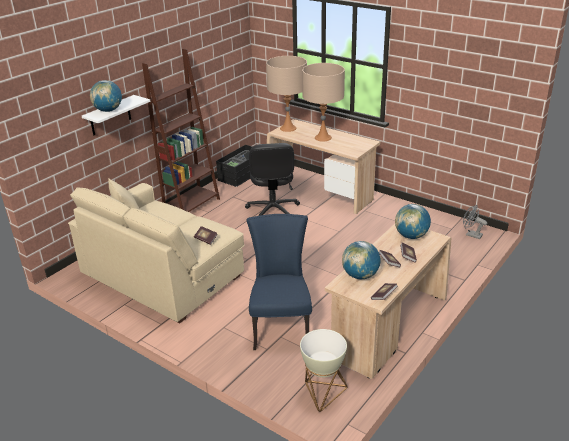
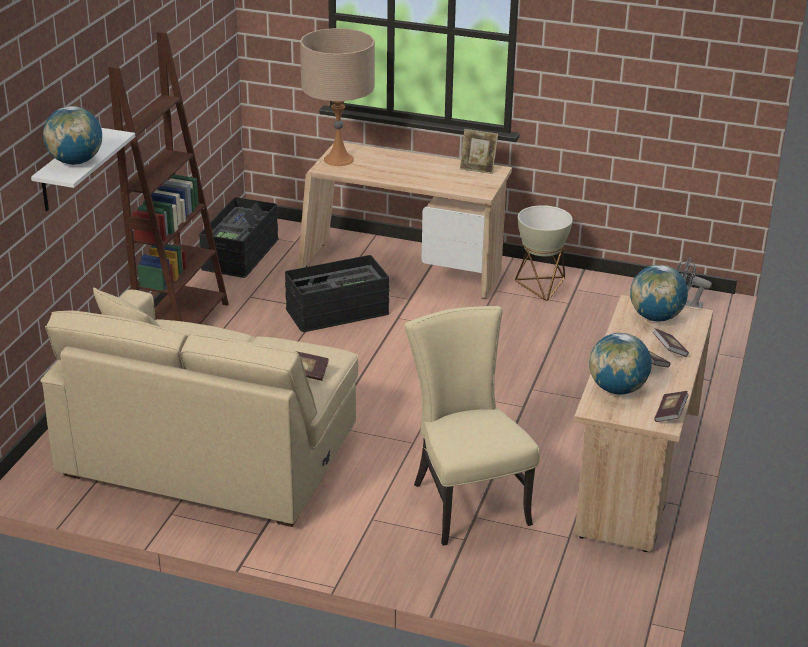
camera: 20 degrees left, 0 degrees up
(272, 210) = (337, 311): black office chair -> black storage box
(281, 326) = (466, 500): blue chair -> beige chair
(323, 137) = (411, 170): beige table lamp -> none
(323, 392) = (589, 586): planter -> planter (540, 285)
(360, 140) = (478, 169): none -> picture frame

